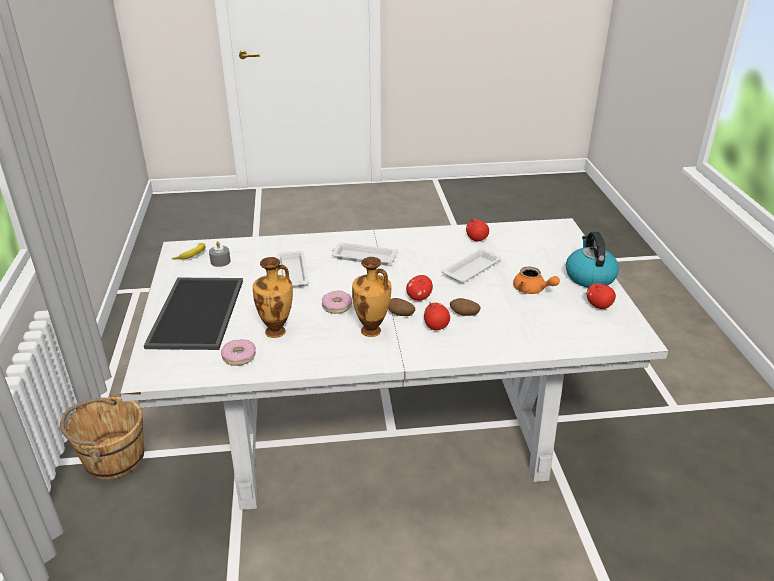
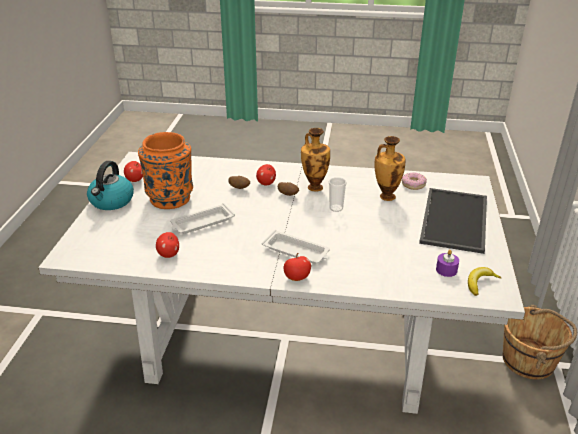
camera: 165 degrees left, 0 degrees up
(220, 261) = (446, 270): grey candle -> purple candle
(292, 272) = (371, 245): white tray -> none
(336, 306) = (336, 208): donut -> cup
(418, 298) = (266, 205): apple -> apple (297, 278)
(532, 290) = (170, 198): orange teapot -> orange vase

